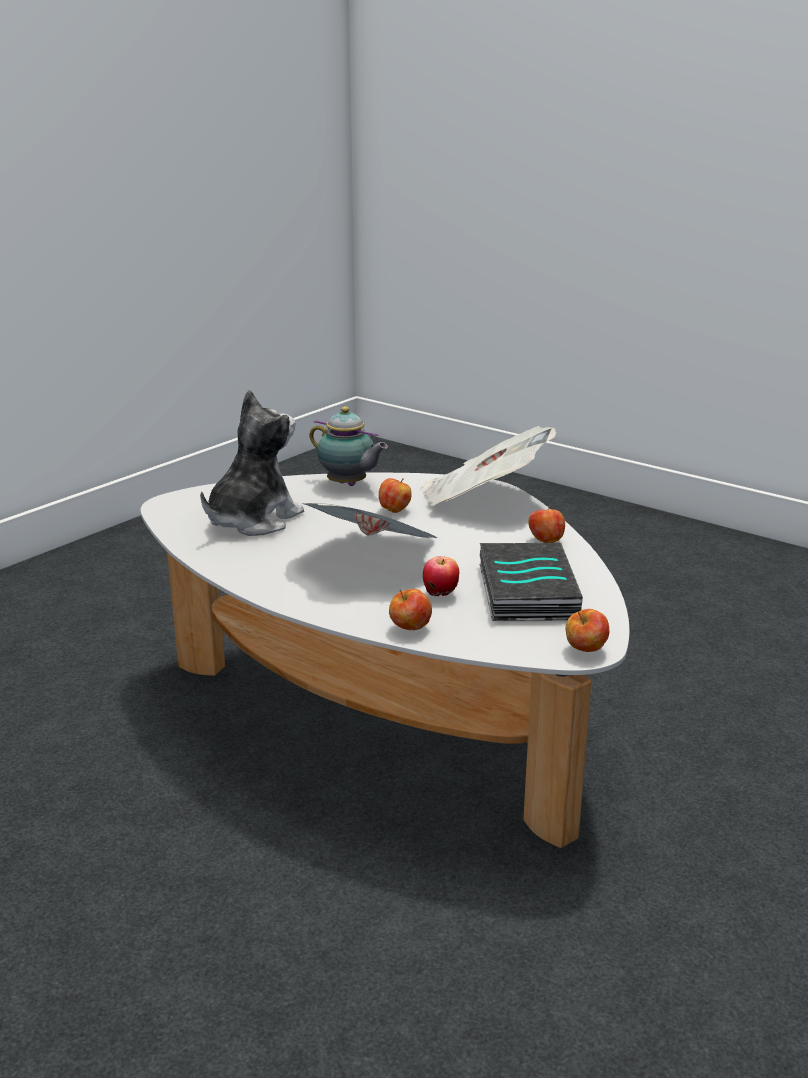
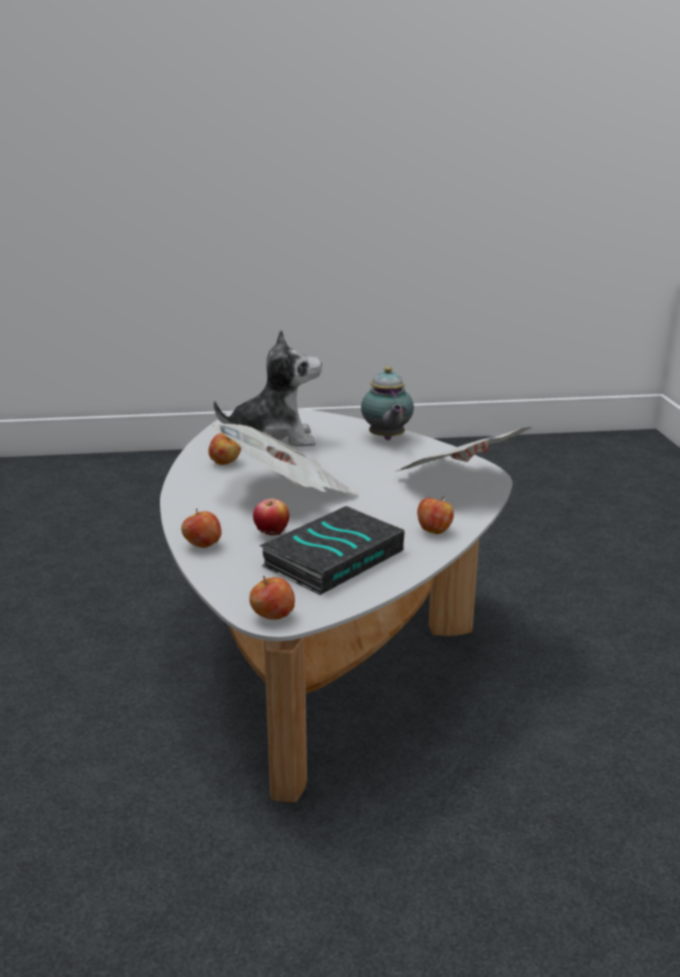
camera: 45 degrees right, 0 degrees up
(394, 510) = (377, 467): apple -> apple (225, 463)

